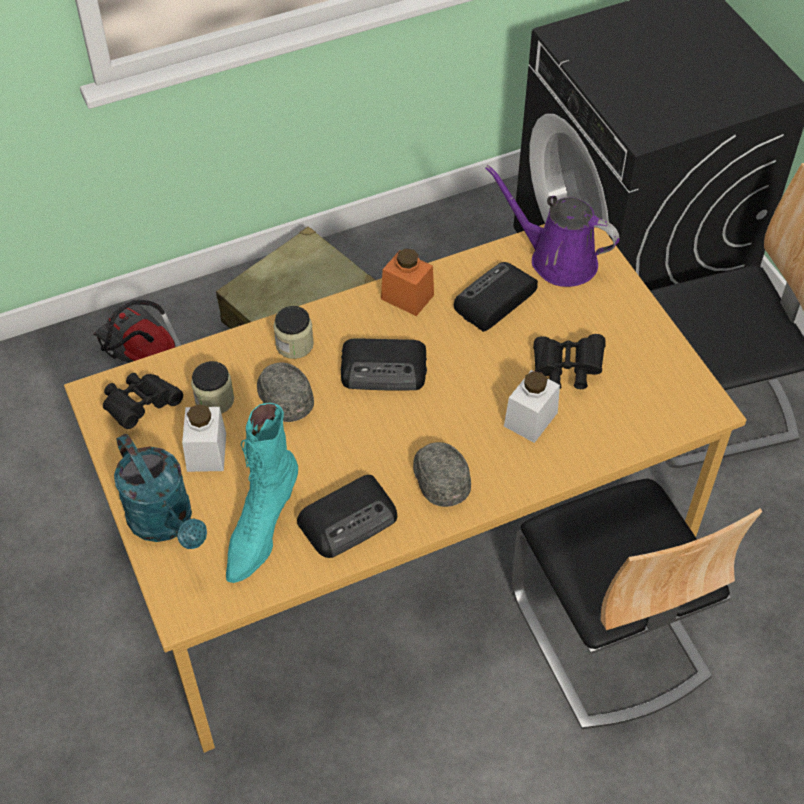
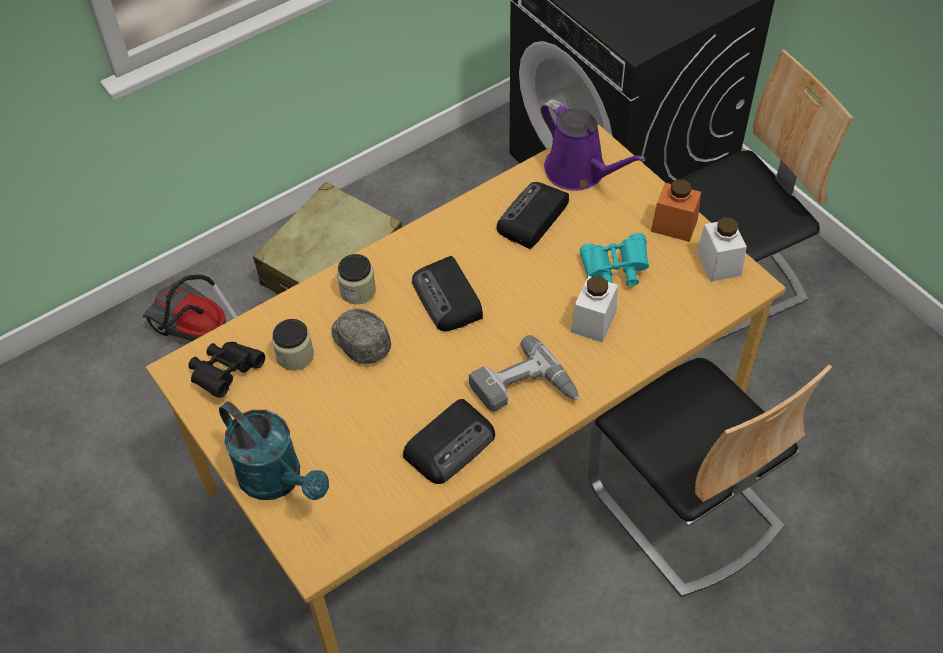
camera: 10 degrees left, 0 degrees up
(206, 452) = (300, 406): white jar -> white jar (719, 263)
(261, 530) = (370, 470): turquoise boot -> none
(385, 369) = (448, 299): radio -> radio turned 75 degrees clockwise
(407, 297) = (452, 229): orange jar -> orange jar (674, 225)
(439, 478) = (524, 390): grey cap -> power drill
(557, 259) = (579, 172): purple watering can -> purple watering can turned 150 degrees counterclockwise
(566, 370) = (614, 271): black binoculars -> turquoise binoculars

